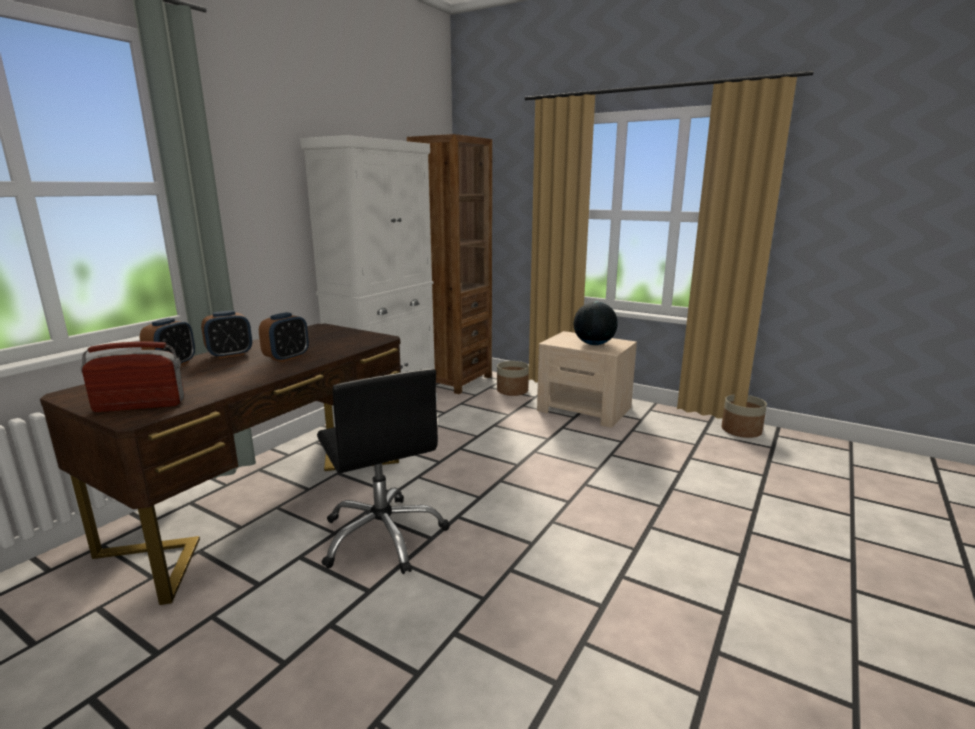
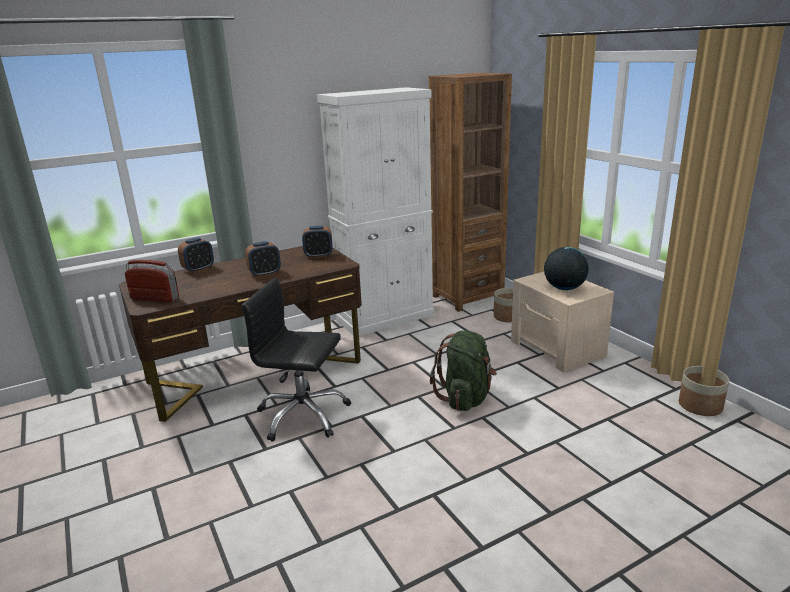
camera: 30 degrees right, 5 degrees up
(230, 355) = (236, 265): alarm clock -> alarm clock (318, 255)
(383, 536) = (303, 415): black office chair -> black office chair turned 105 degrees clockwise
(550, 470) = (466, 398): none -> green backpack

